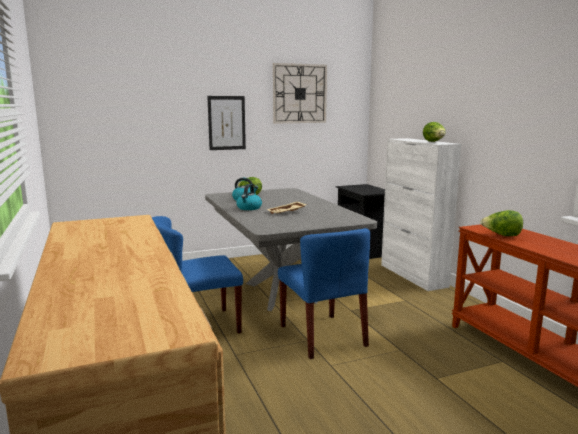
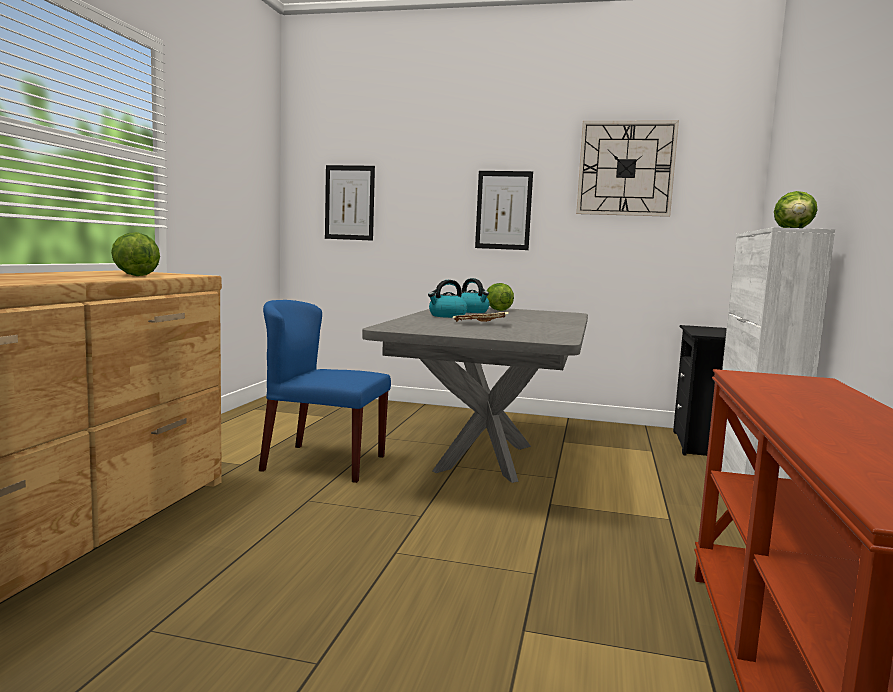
camera: 35 degrees right, 5 degrees down
(106, 122) = (349, 202): none -> picture
(323, 336) = (450, 518): blue chair -> none
(501, 236) = (761, 387): lettuce -> lettuce (134, 275)

